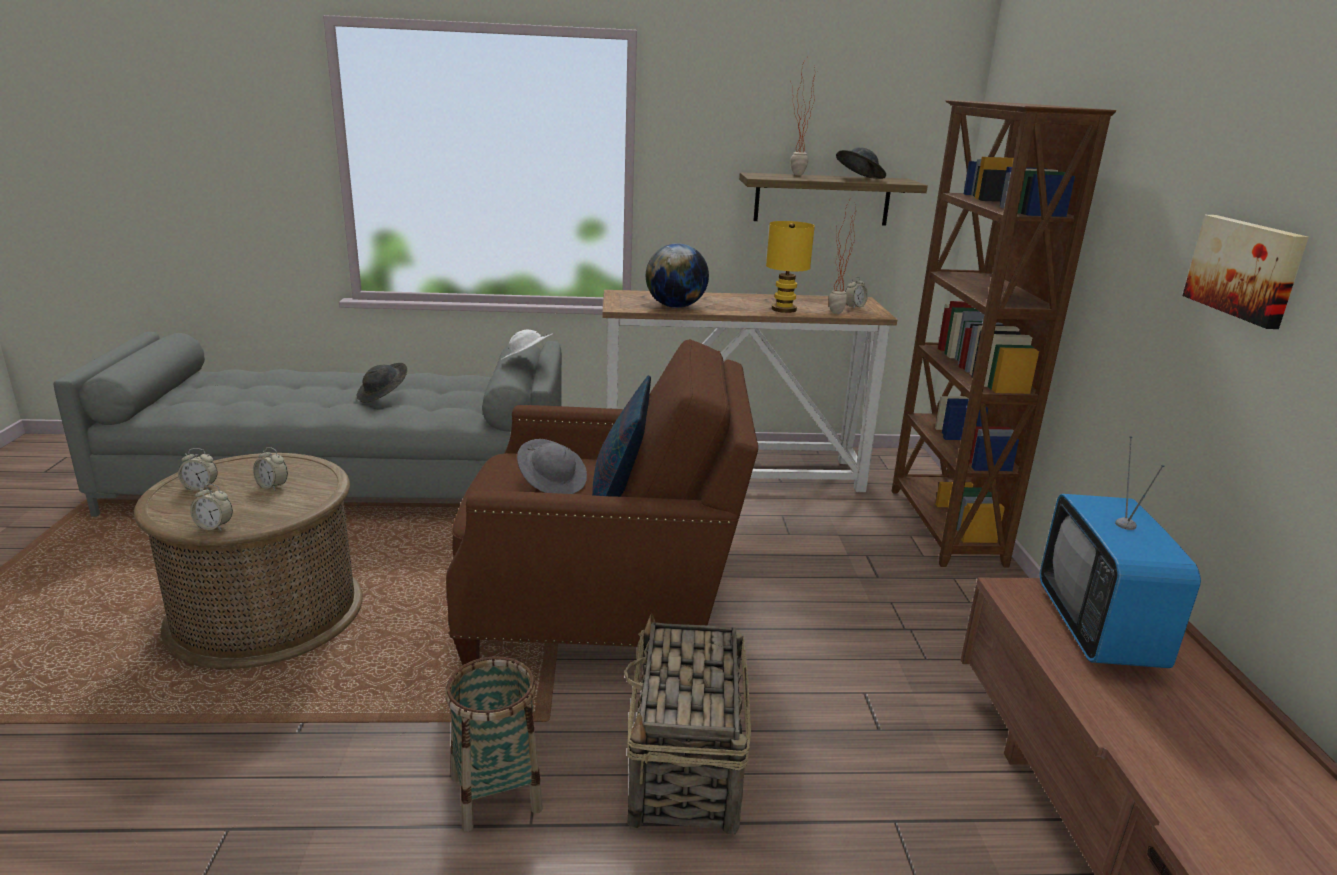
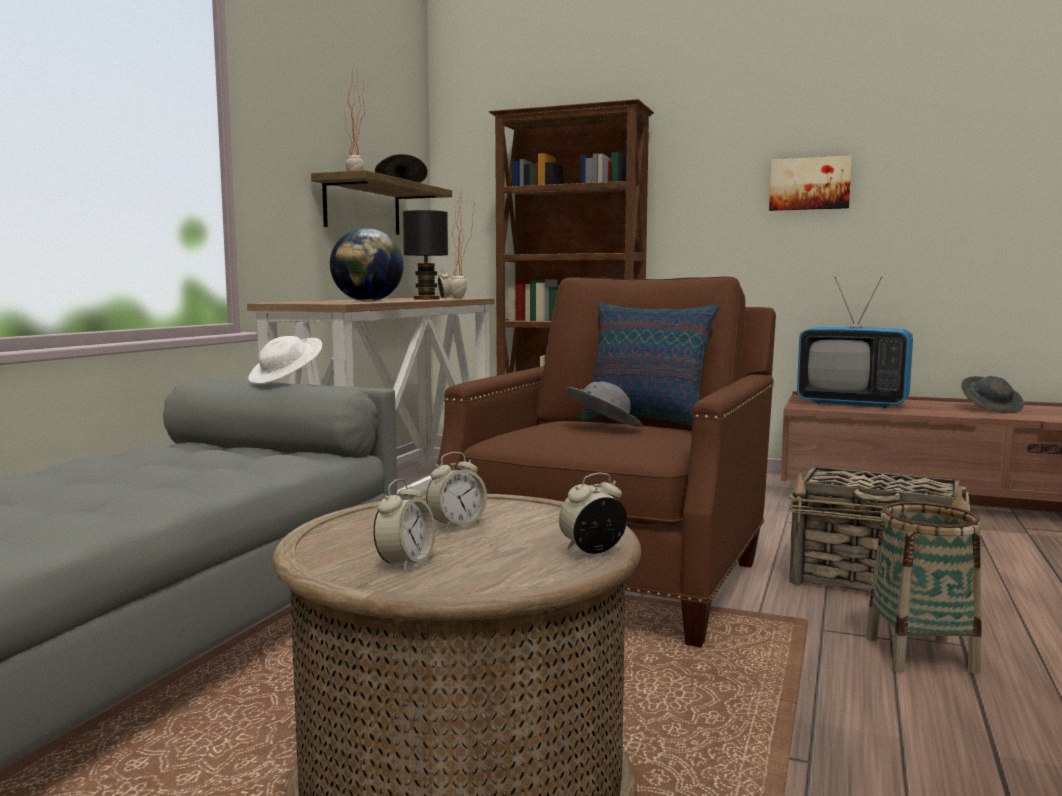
camera: 65 degrees left, 15 degrees down
(214, 526) = (592, 550): alarm clock -> alarm clock turned 150 degrees counterclockwise
(383, 396) = (142, 474): grey hat -> grey hat (991, 409)
(783, 309) = (426, 299): yellow table lamp -> black table lamp

